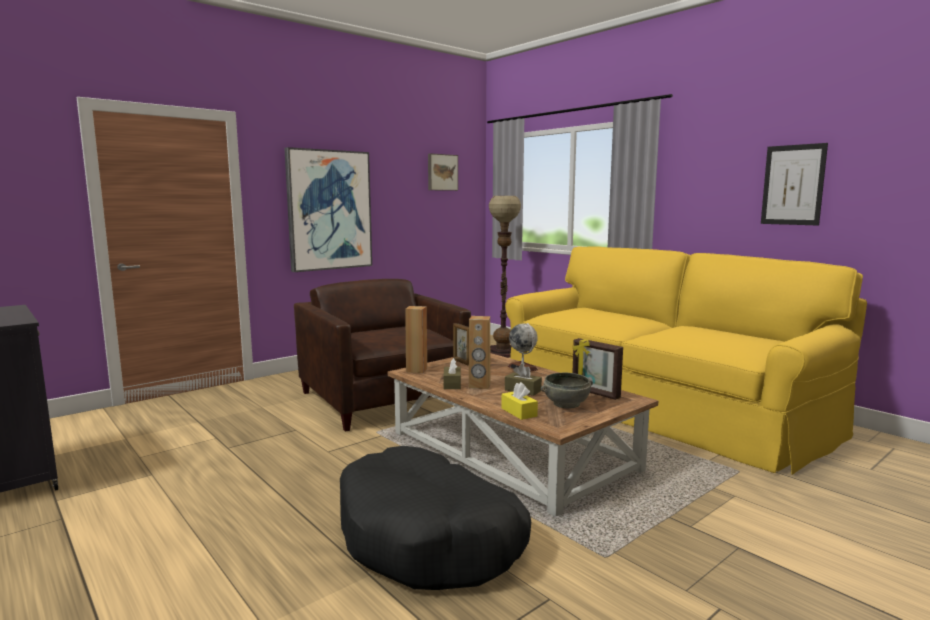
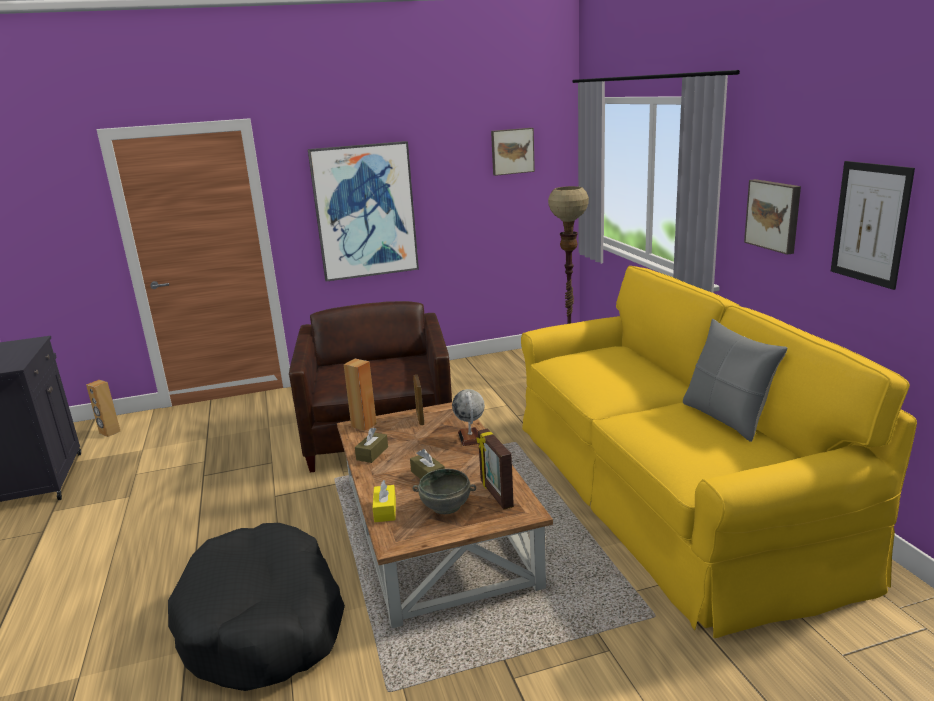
camera: 25 degrees right, 10 degrees up
(479, 386) = (394, 461): brown speaker -> brown speaker (109, 432)
(703, 194) = (774, 215): none -> picture
(717, 330) = (726, 418): none -> grey pillow

